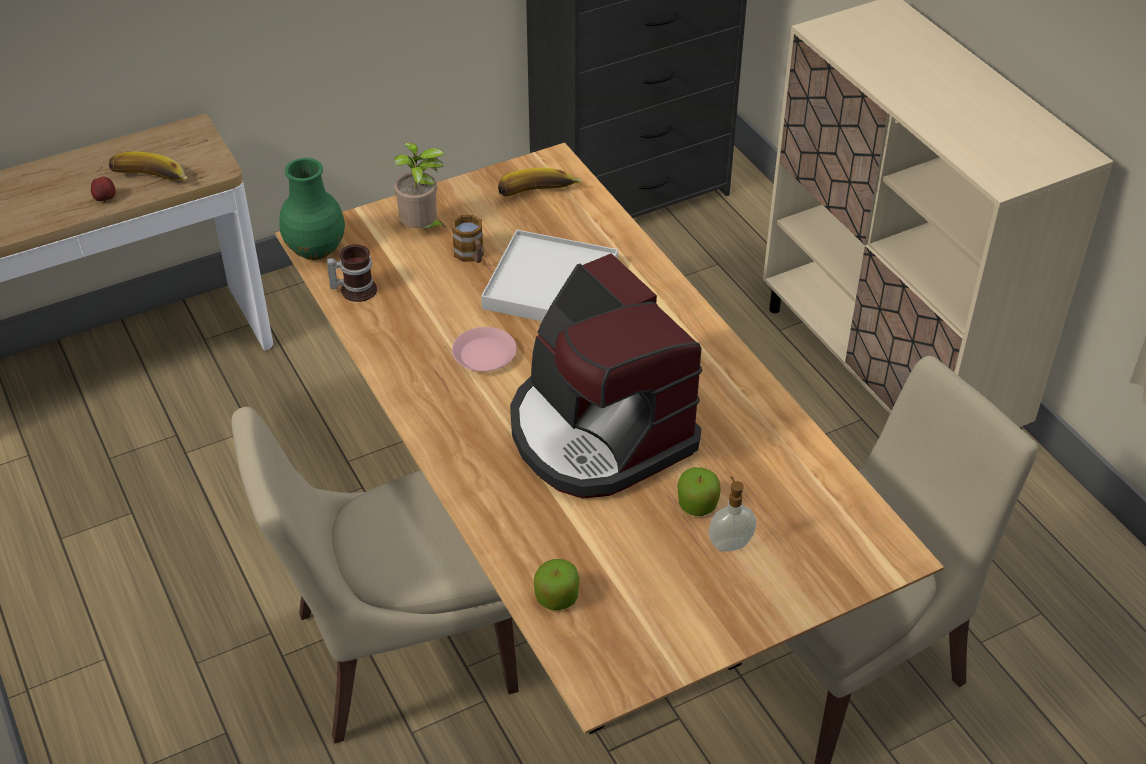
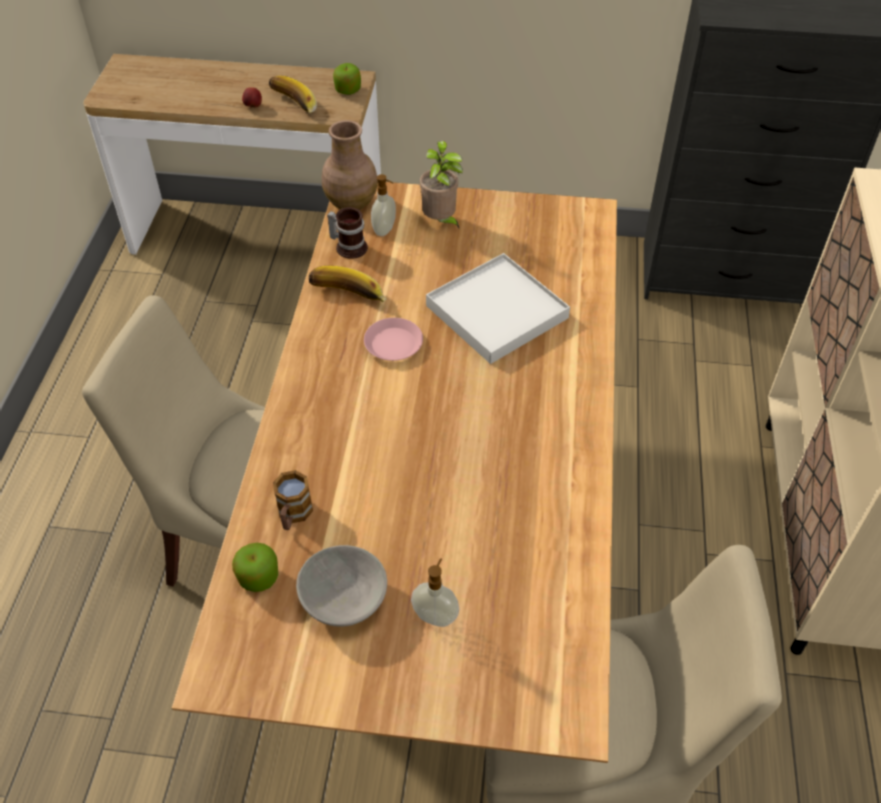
camera: 35 degrees right, 5 degrees up
(314, 249) = (350, 203): green vase -> brown vase
(375, 260) = (385, 230): none -> soap dispenser
(471, 256) = (457, 259): mug -> mug (293, 515)
(538, 196) = (554, 234): banana -> banana (347, 297)
(598, 432) = (419, 455): coffee machine -> none
(645, 572) = (344, 598): none -> grey bowl
(697, 504) = (441, 564): apple -> apple (348, 90)

